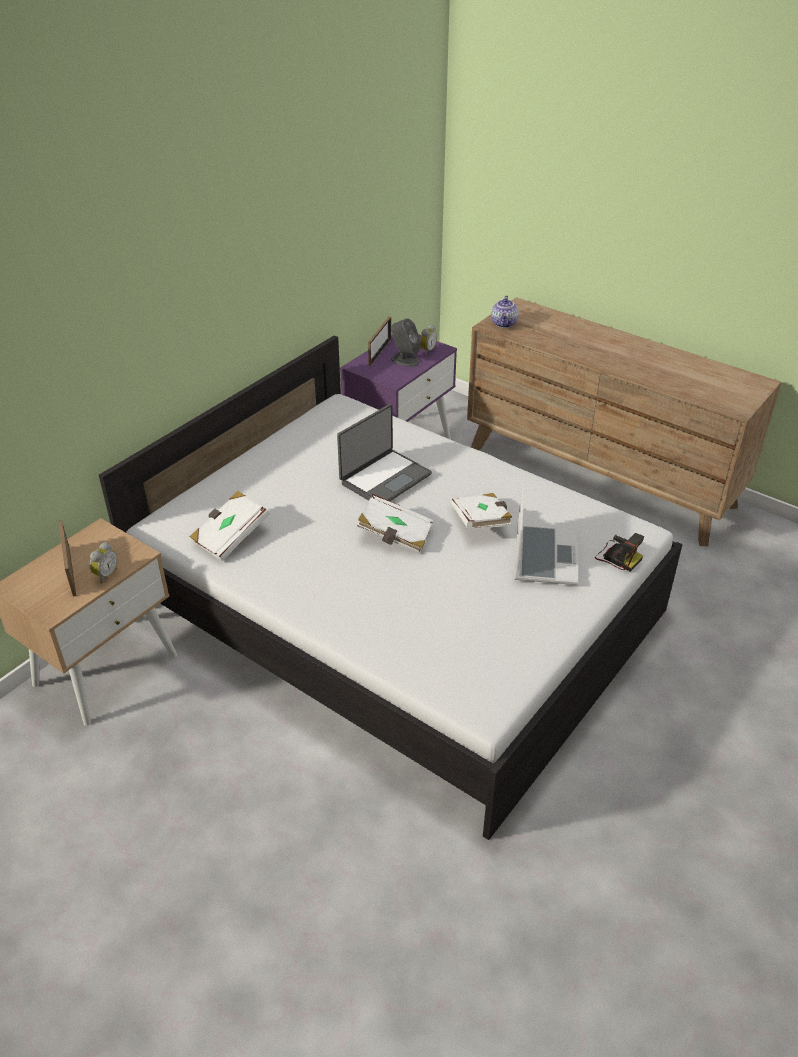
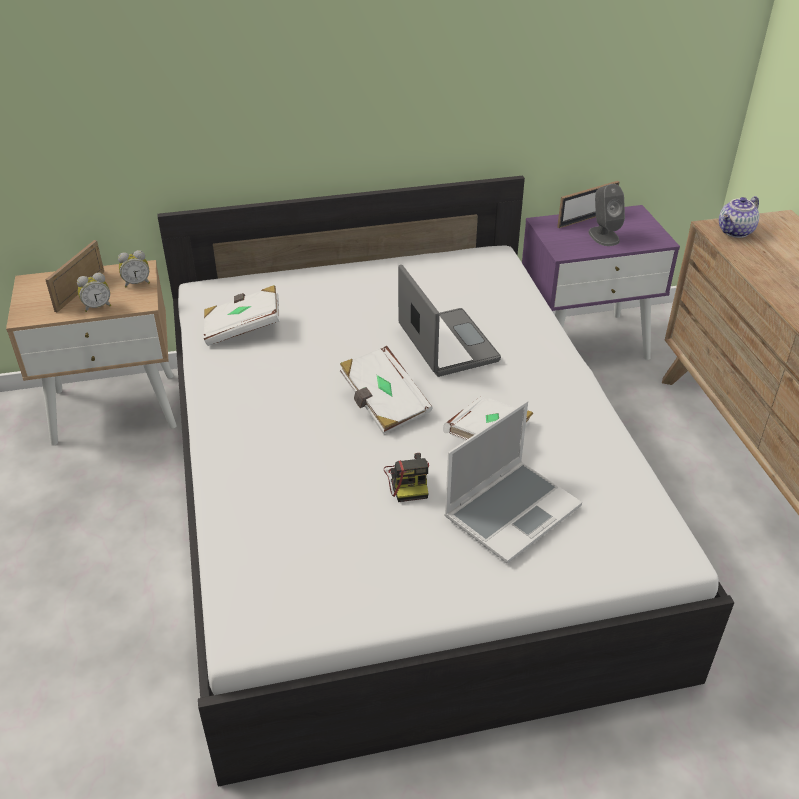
camera: 40 degrees right, 0 degrees up
(384, 478) = (446, 344): laptop -> laptop turned 105 degrees counterclockwise
(426, 350) = (640, 236): alarm clock -> alarm clock (137, 283)
(617, 557) = (600, 562): camera -> camera (408, 481)

